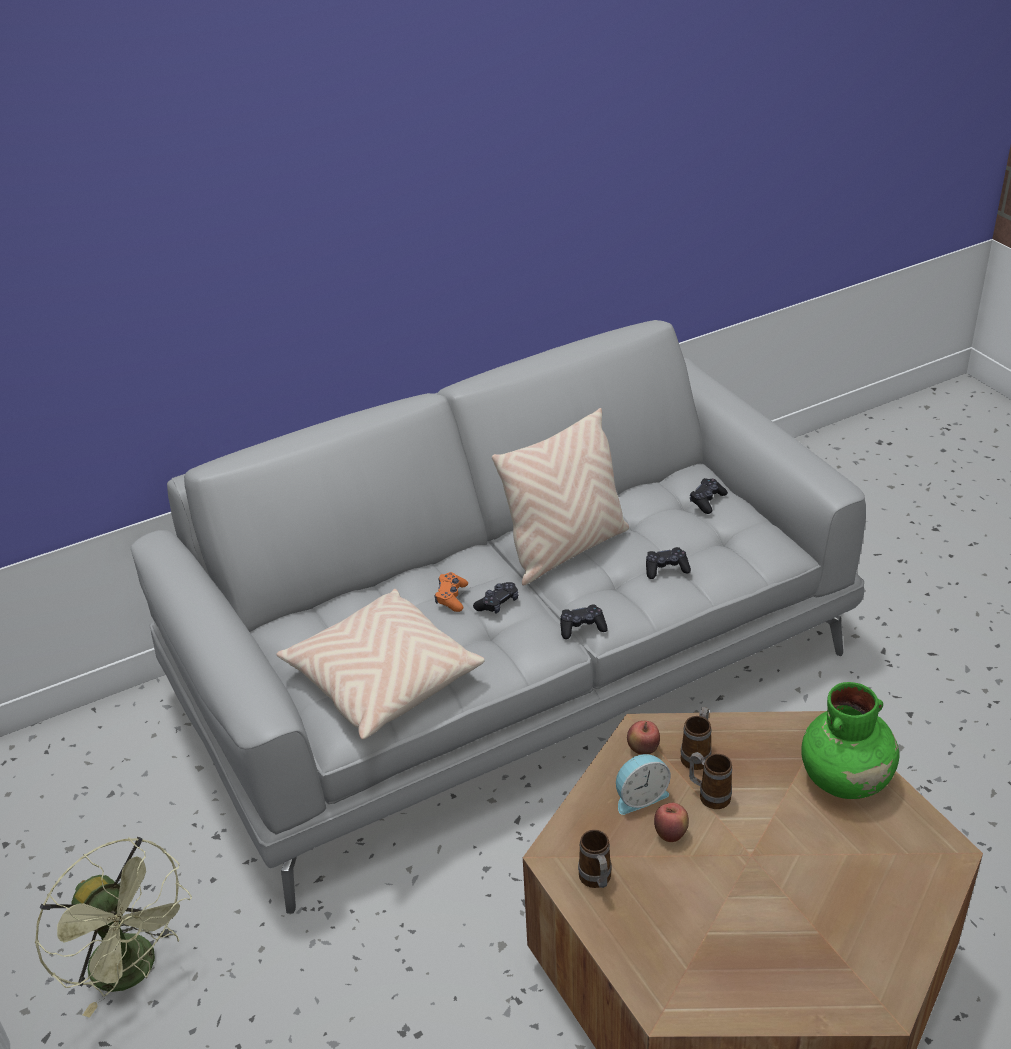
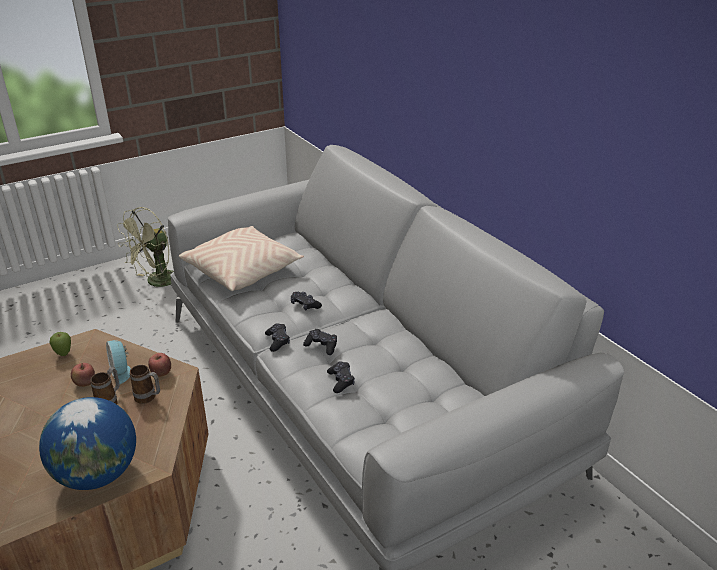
camera: 85 degrees right, 5 degrees down
(451, 597) = (313, 288): orange game controller -> none
(566, 549) = (366, 334): beige pillow -> none
(596, 881) = (64, 354): mug -> apple
(707, 501) = (432, 405): black game controller -> black game controller (321, 346)
(846, 779) = (97, 474): green vase -> globe

